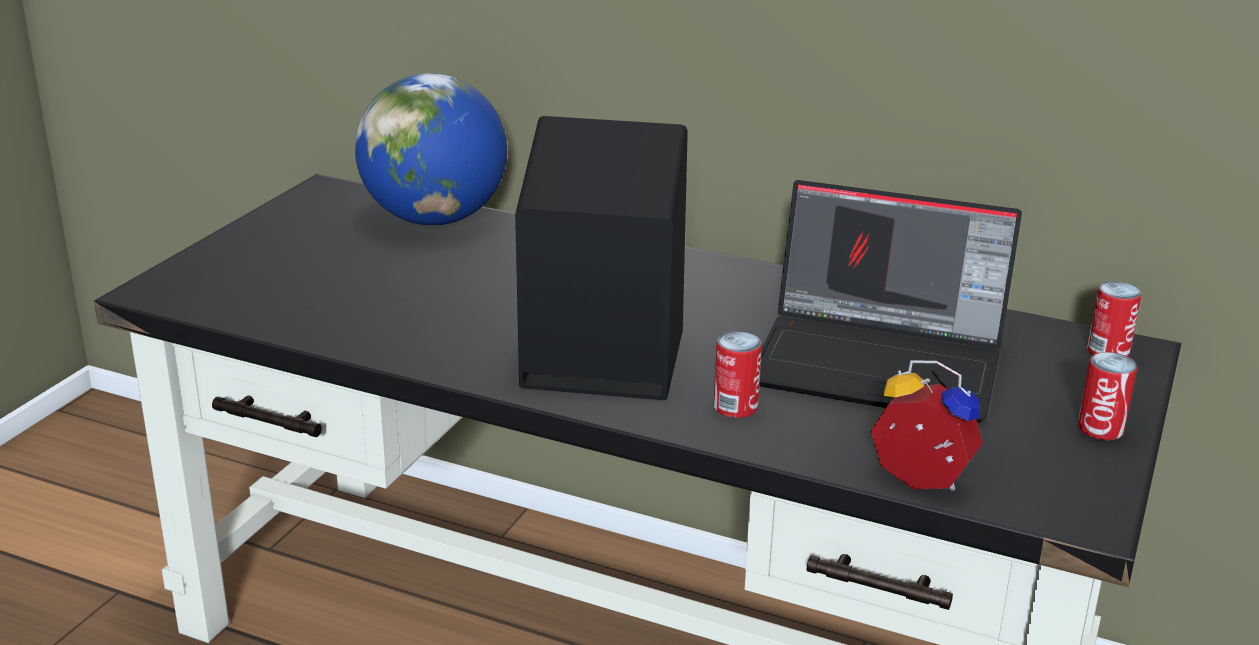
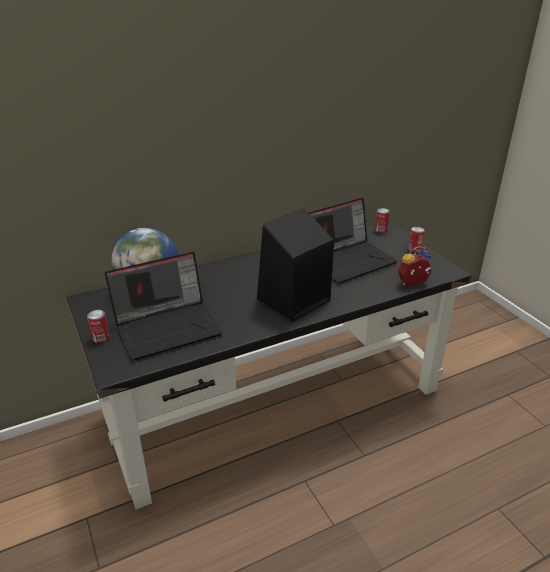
camera: 50 degrees left, 5 degrees up
(337, 282) = (168, 327): none -> laptop
(735, 407) = (347, 291): can -> can (100, 338)

